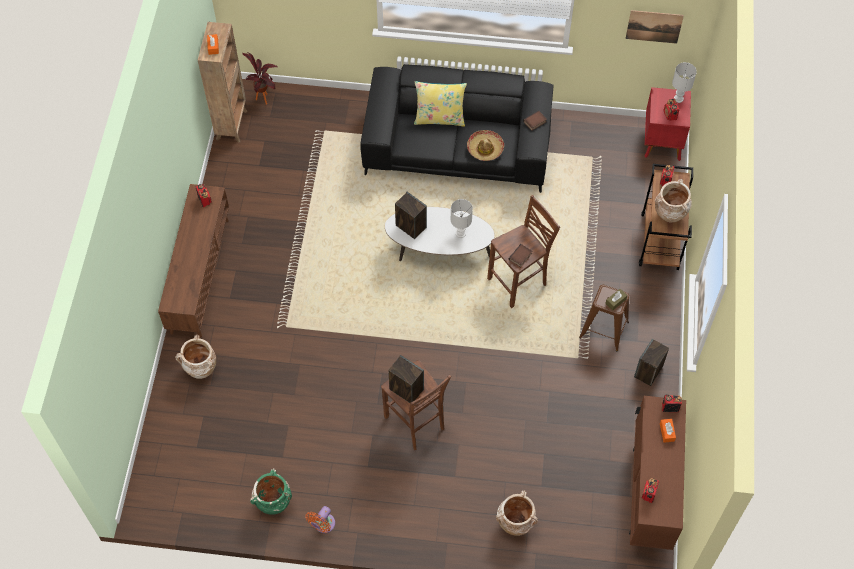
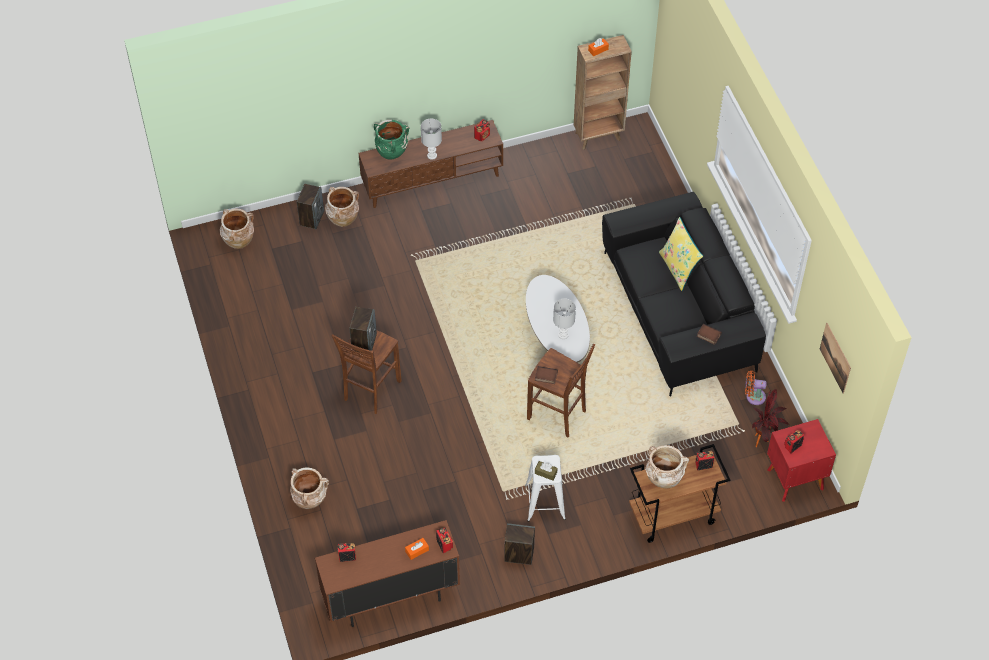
camera: 65 degrees right, 5 degrees down
(171, 475) = (239, 243): none -> beige vase
(264, 96) = (643, 145): potted plant -> potted plant (764, 440)
(274, 503) = (247, 321): green vase -> green vase (392, 155)
(323, 525) = (243, 363): orange fan -> orange fan (753, 396)
(410, 226) = (548, 295): speaker -> speaker (311, 218)
(485, 148) = (665, 316): hat -> none
(603, 330) = (545, 502): brown stool -> white stool
(679, 99) = (818, 447): white table lamp -> white table lamp (432, 156)

